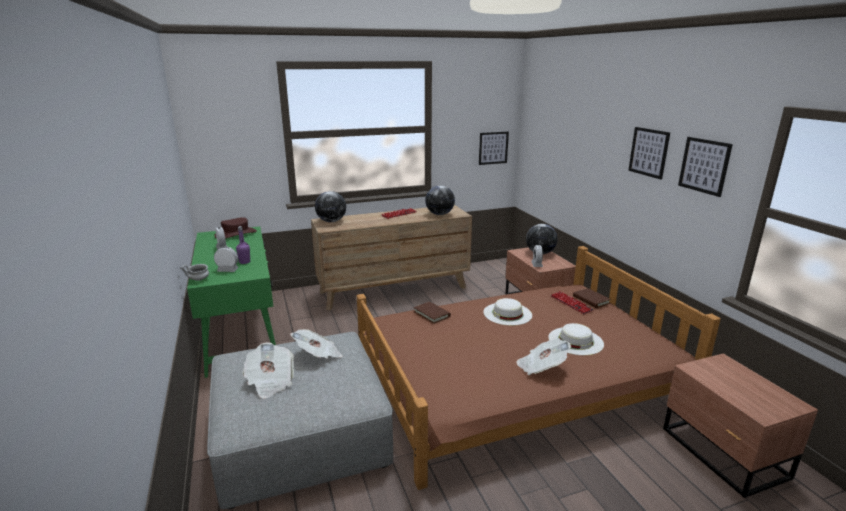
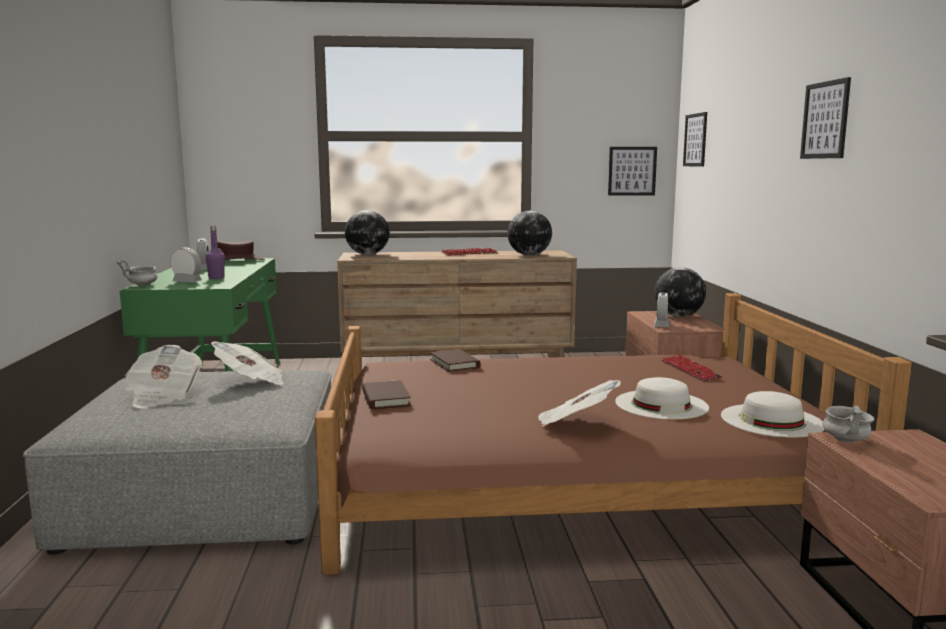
camera: 15 degrees right, 10 degrees down
(507, 313) = (573, 371): white hat -> white hat (771, 420)
(591, 300) = (729, 369): brown book -> brown book (385, 398)
(697, 370) = (847, 441): none -> grey bowl
(704, 166) = (897, 114): picture -> picture (695, 140)

